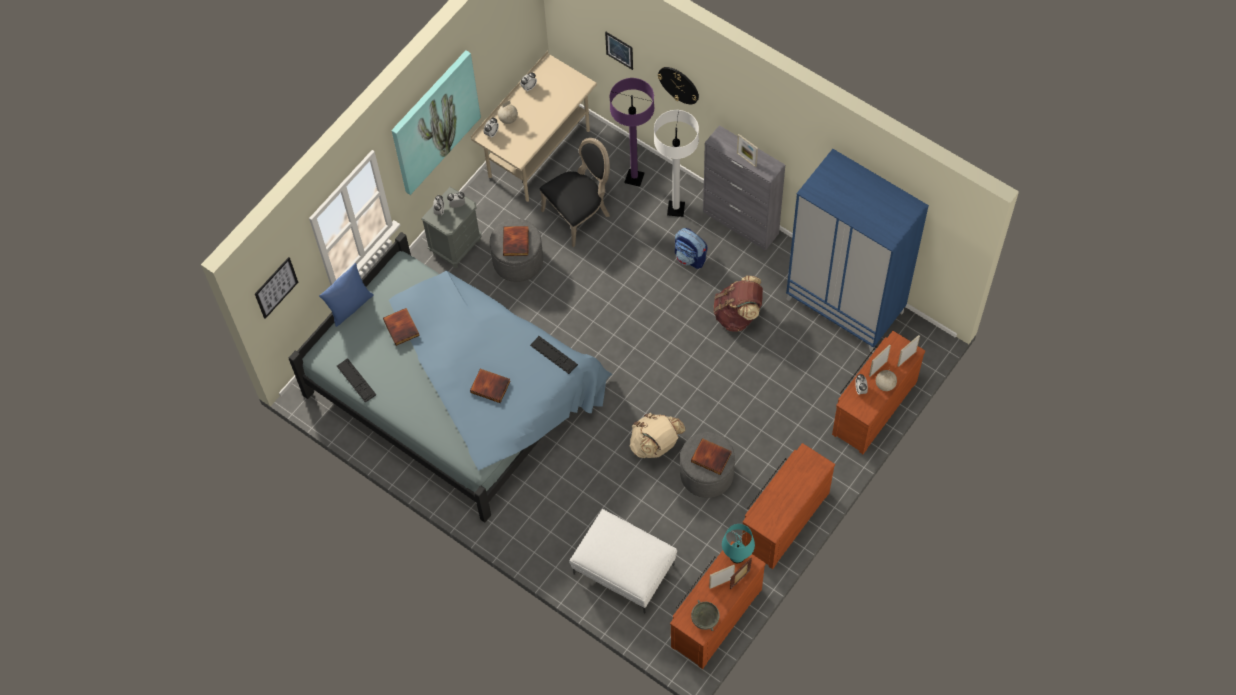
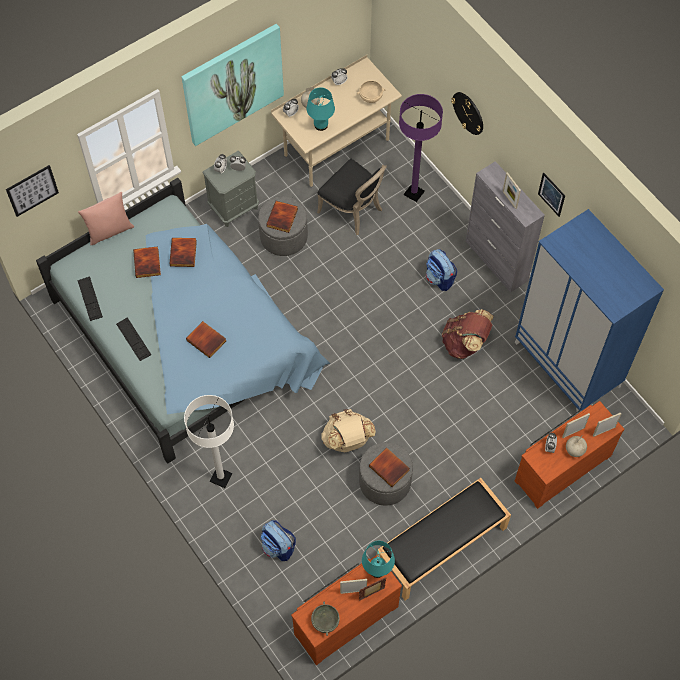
camera: 15 degrees right, 0 degrees up
(349, 306) = (109, 231): blue pillow -> pink pillow
(435, 307) = (184, 253): none -> book
(526, 136) = (321, 125): none -> turquoise table lamp
(553, 355) = (274, 328): keyboard -> keyboard (133, 339)
(566, 94) = (370, 97): none -> beige bowl
(579, 214) = (353, 210): black chair -> black chair turned 60 degrees clockwise
(619, 50) = (425, 67): picture -> picture (551, 194)
(625, 569) = (278, 547): white ottoman -> backpack
(676, 209) = (442, 231): white floor lamp -> white floor lamp (221, 478)
(783, 518) = (441, 546): brown dresser -> black bench

